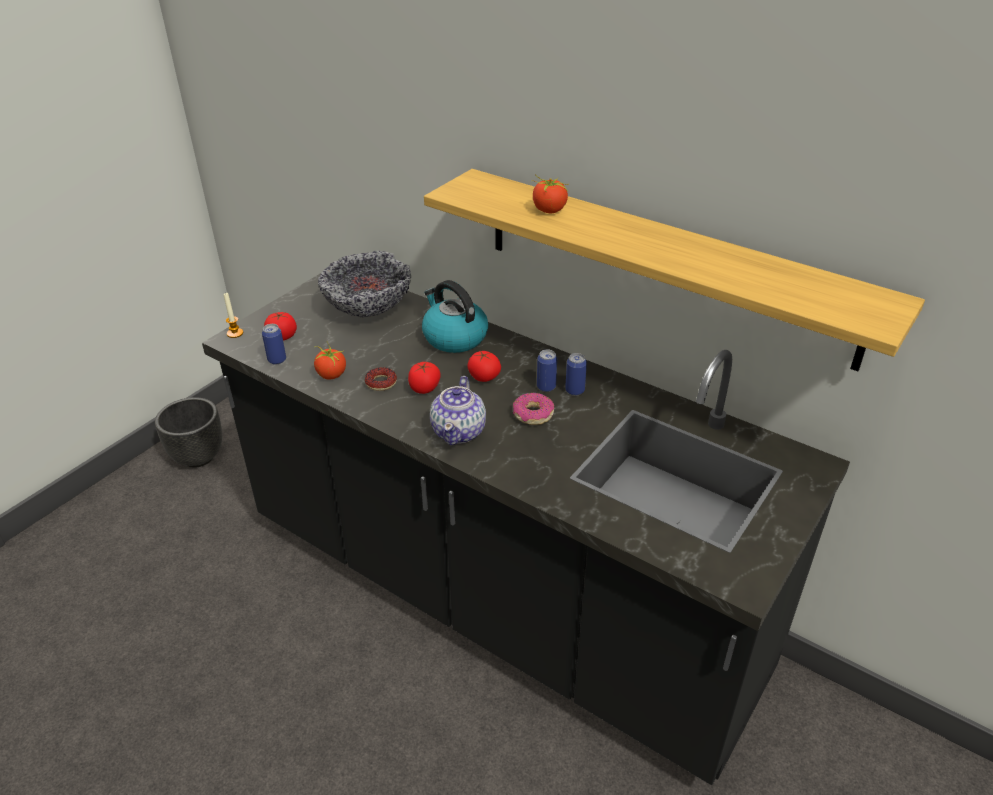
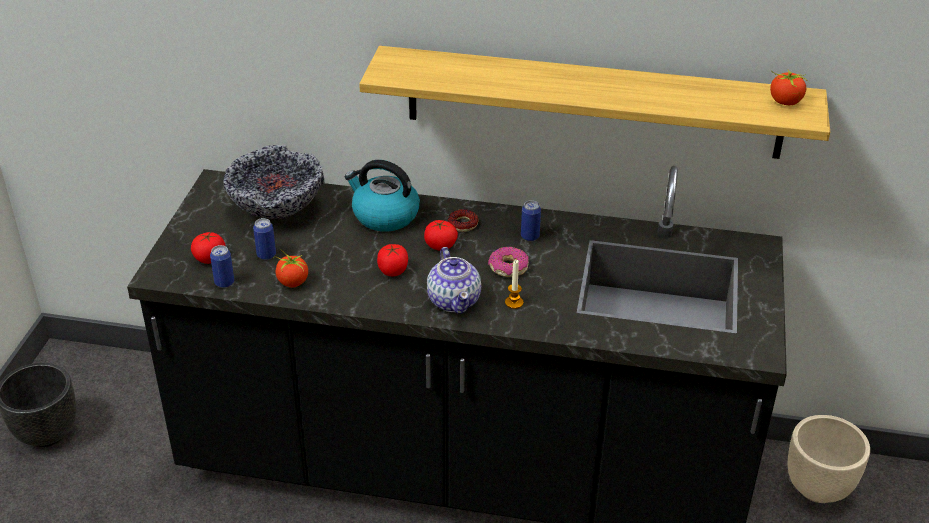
camera: 25 degrees left, 0 degrees up
(235, 333) = (156, 268): candle -> candle (514, 302)
(381, 383) = (347, 277): donut -> donut (463, 224)
(546, 387) = (502, 240): can -> can (266, 255)
(549, 210) = (486, 74): tomato -> tomato (785, 102)
(848, 747) = (818, 488): none -> beige planter

